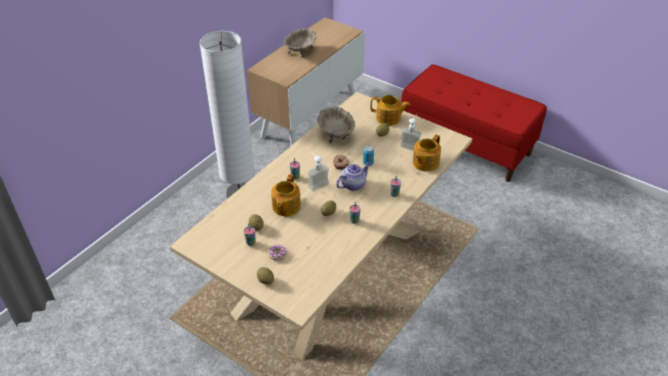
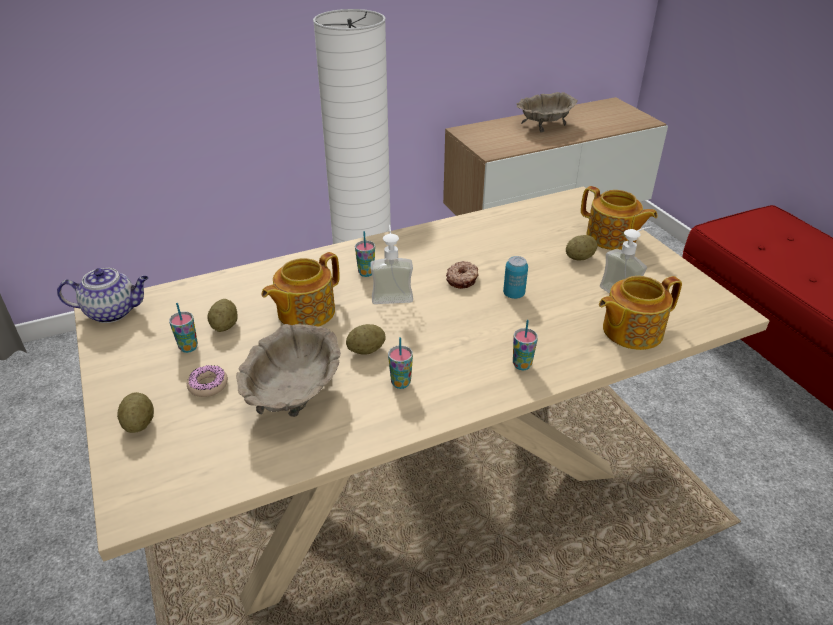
camera: 30 degrees right, 5 degrees down
(336, 134) = (495, 234): beige bowl -> beige bowl (294, 396)
(353, 184) = (456, 319): teapot -> teapot (113, 312)

